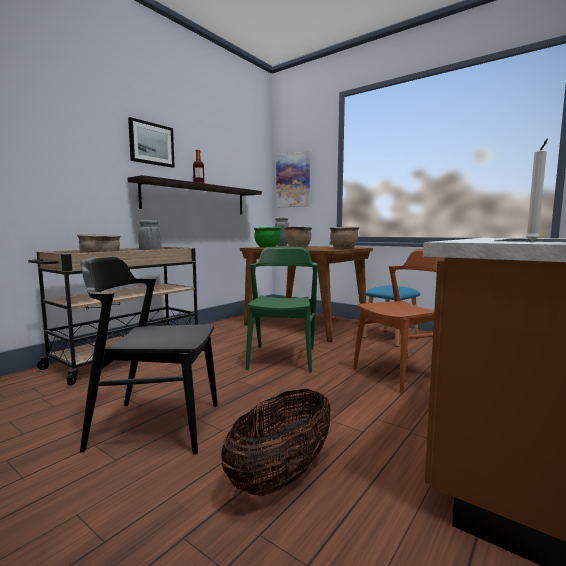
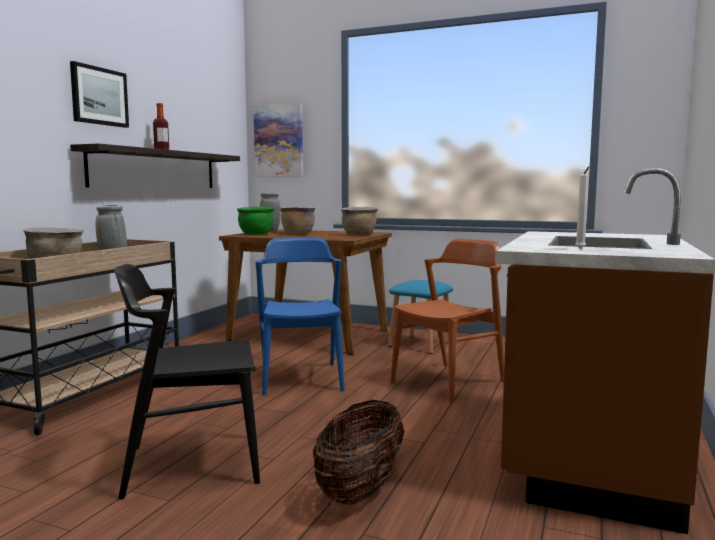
camera: 15 degrees left, 0 degrees up
(282, 358) = (301, 378): green chair -> blue chair

